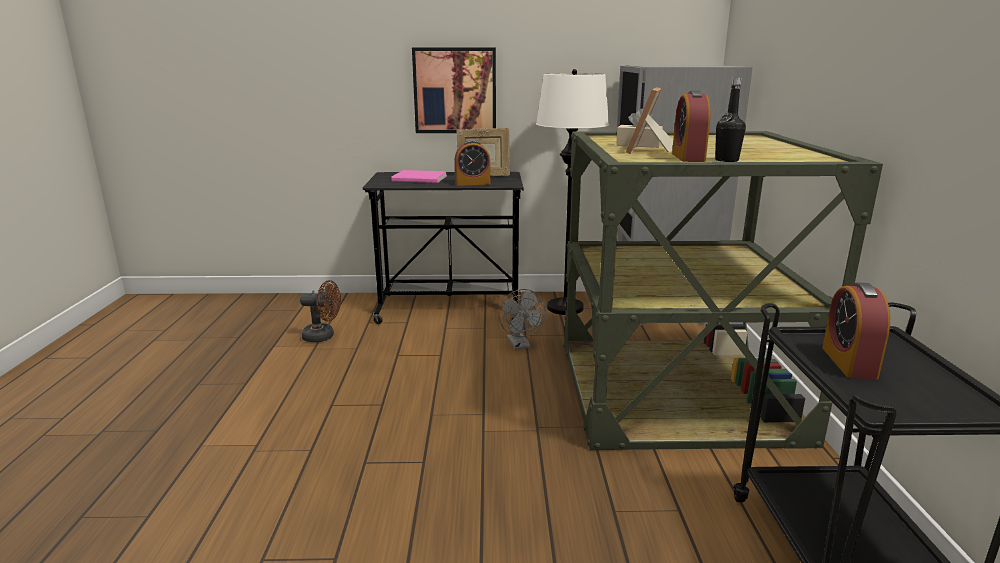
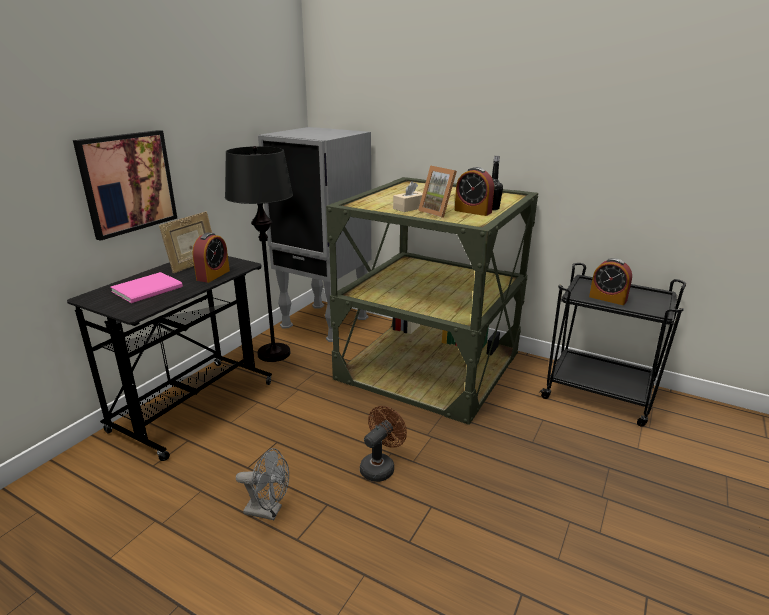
camera: 60 degrees left, 5 degrees up
(323, 336) = (141, 508): brown fan -> brown fan (380, 466)
(520, 345) = (308, 397): grey fan -> grey fan (268, 511)
(565, 307) = (274, 353): white floor lamp -> black floor lamp

